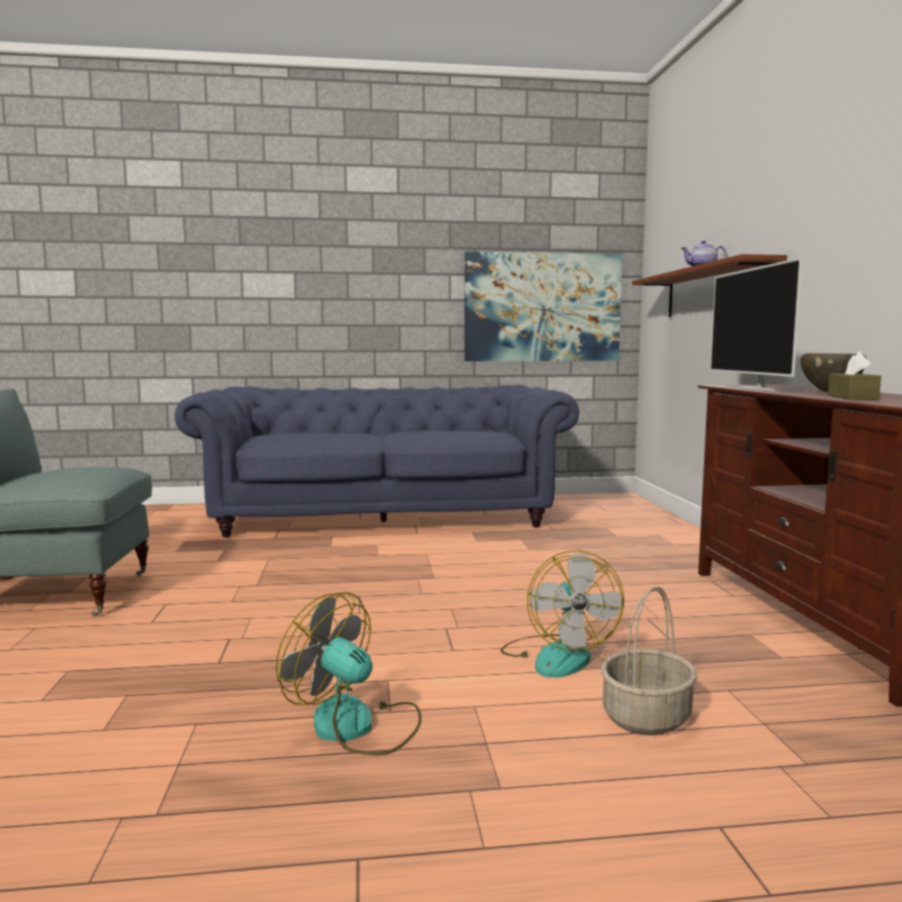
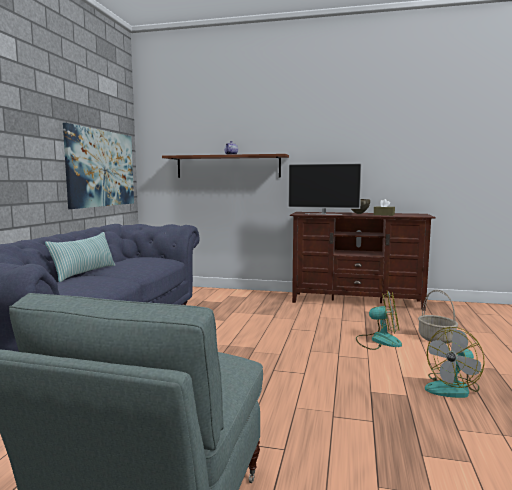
camera: 70 degrees left, 0 degrees up
(382, 432) = (84, 273): none -> pillow

